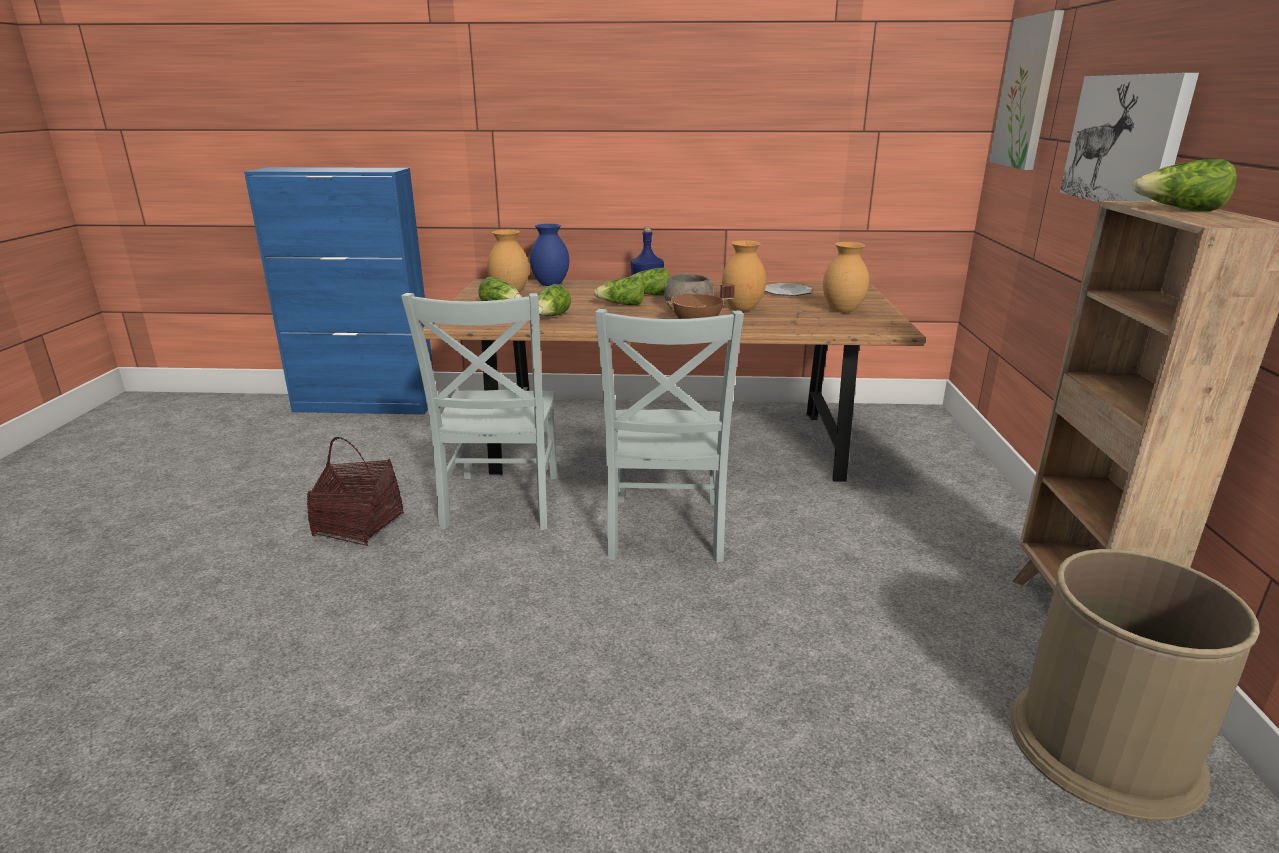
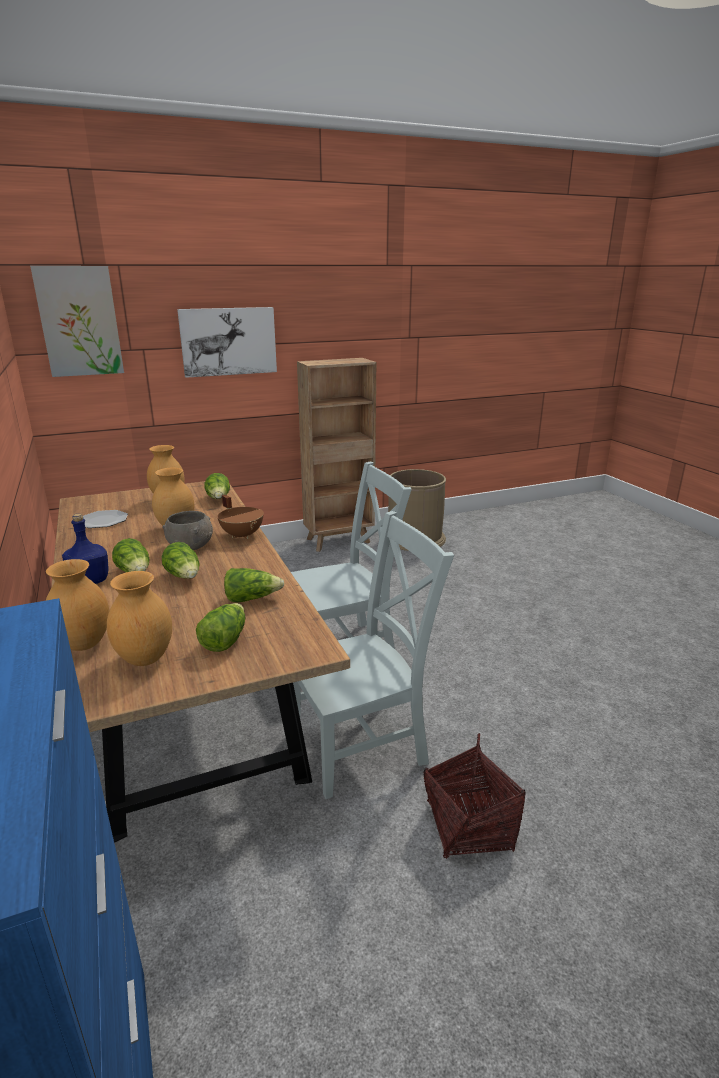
camera: 115 degrees left, 0 degrees up
(551, 284) = (83, 644): blue vase -> brown vase
(1179, 210) = (332, 361): lettuce -> lettuce (219, 498)

